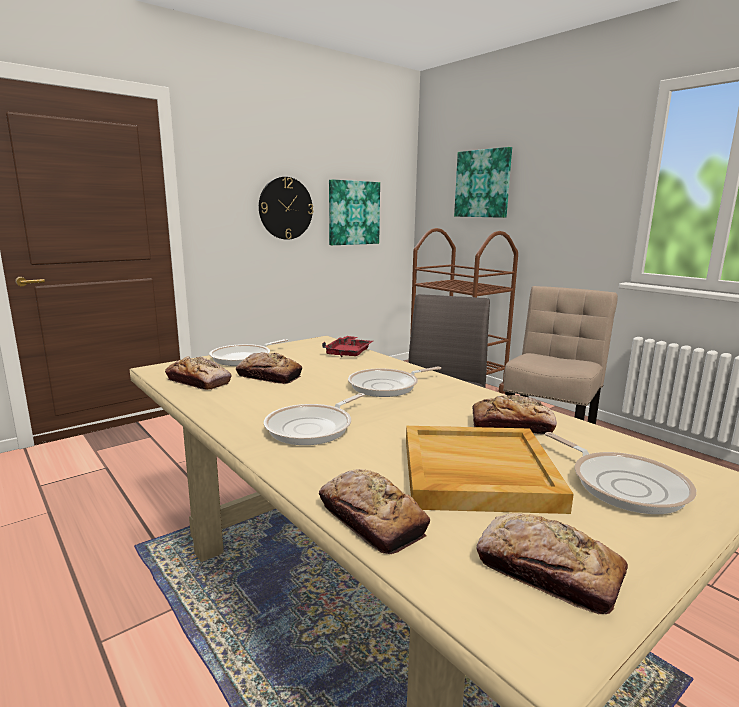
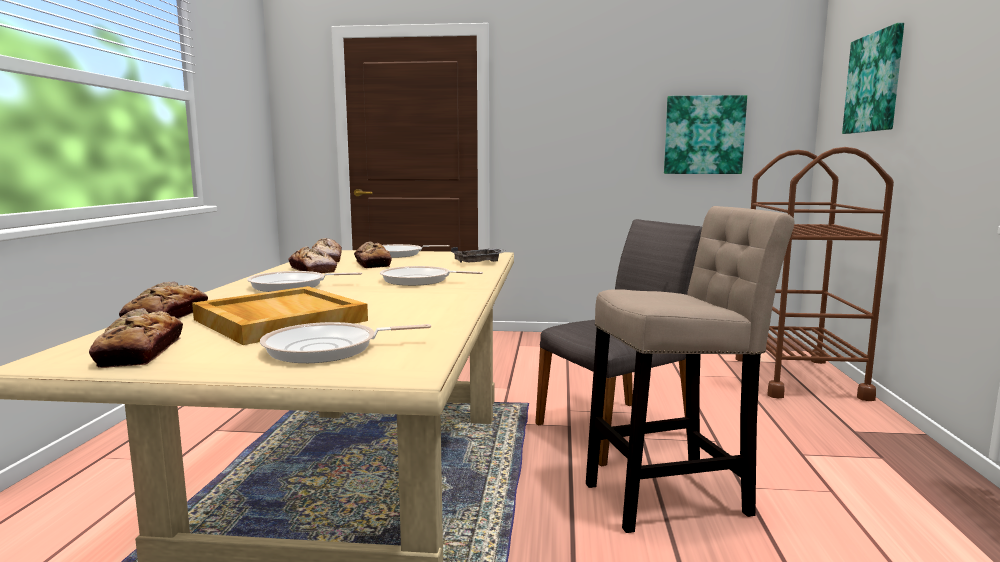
camera: 45 degrees right, 5 degrees down
(285, 208) = (606, 131): wall clock -> none
(349, 353) = (479, 262): red tray -> grey tray
(511, 425) = (403, 312): bread -> bread (312, 270)
(624, 485) = (327, 349): frying pan -> frying pan turned 60 degrees clockwise

